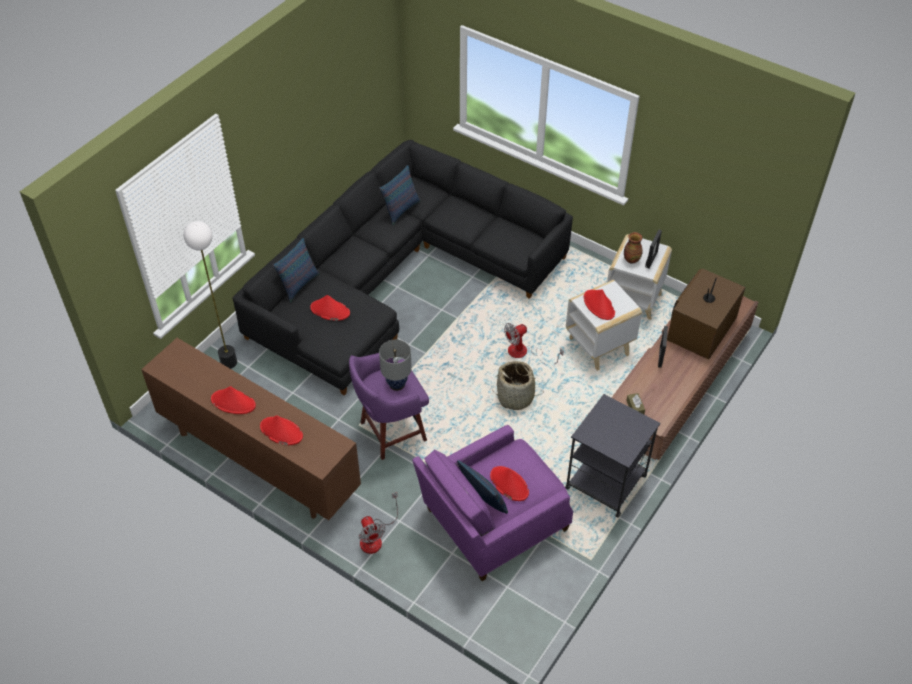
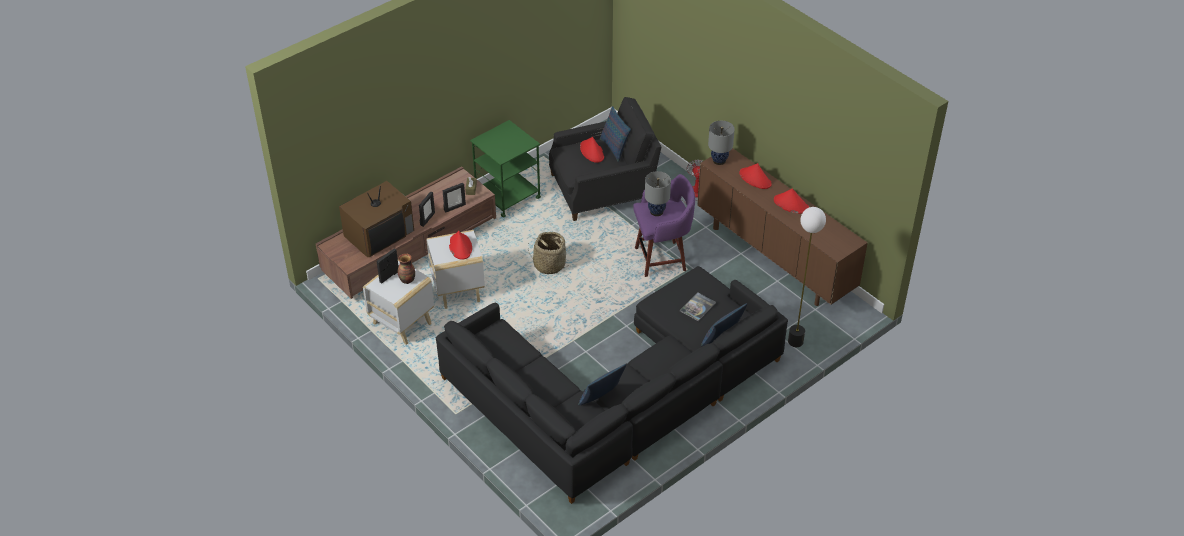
camera: 165 degrees left, 5 degrees down
(330, 310) = (697, 307): red hat -> book
(331, 451) = (719, 161): none -> grey table lamp
(493, 521) = (603, 189): purple armchair -> black armchair
(524, 353) = (525, 297): fan -> none
(605, 483) = (508, 195): black cart -> green cart
(639, 378) = (454, 207): none -> picture frame

